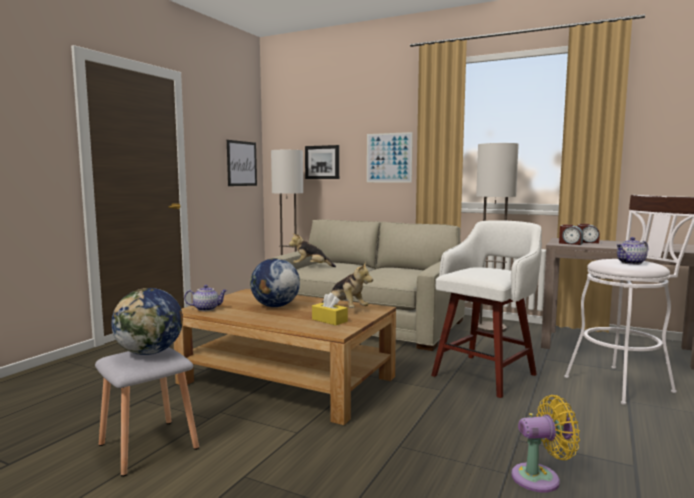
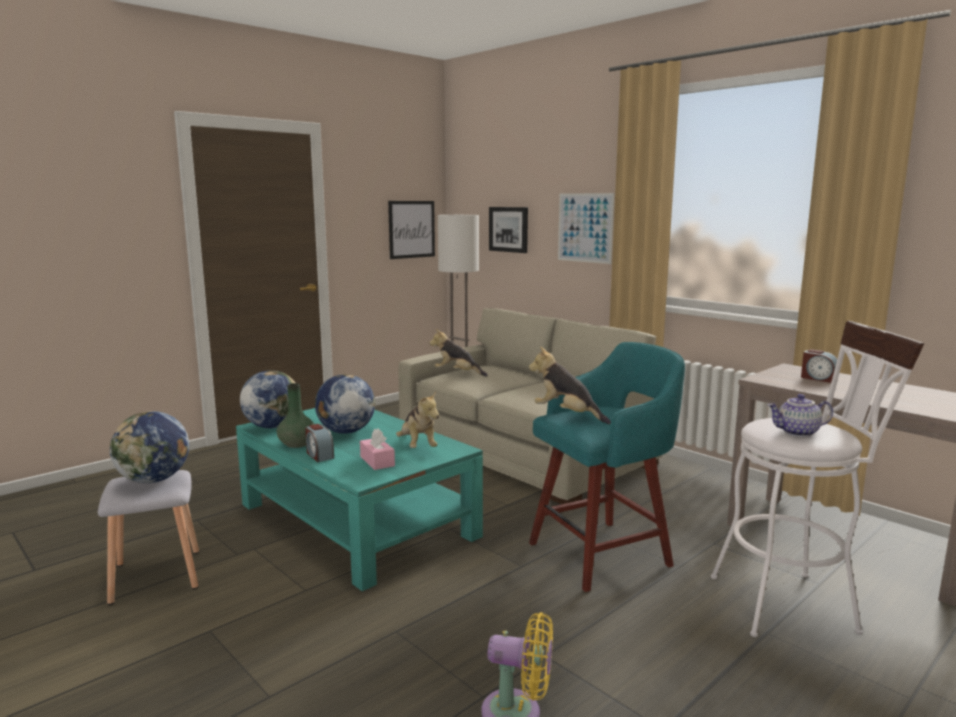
camera: 20 degrees right, 5 degrees up
(206, 309) = (272, 426): teapot -> globe
(246, 317) = (297, 444): none -> green vase
(287, 380) = (357, 520): brown coffee table -> turquoise coffee table
(329, 320) = (377, 461): yellow tissue box -> pink tissue box
(463, 272) = (567, 415): none -> plush toy
(486, 374) = (603, 553): white stool -> turquoise stool
(490, 328) = (685, 482): floor lamp -> none
(570, 243) = (783, 379): alarm clock -> alarm clock (319, 455)

